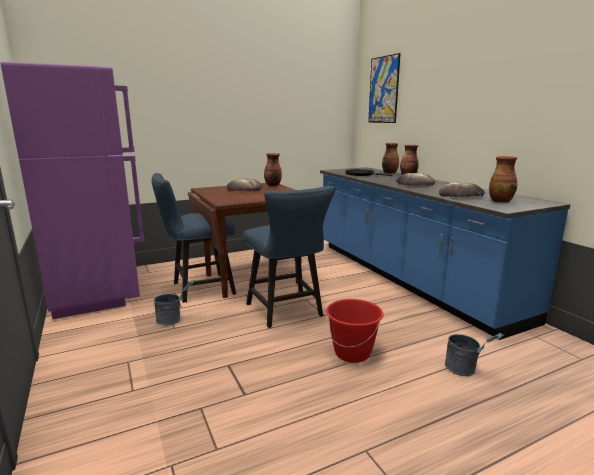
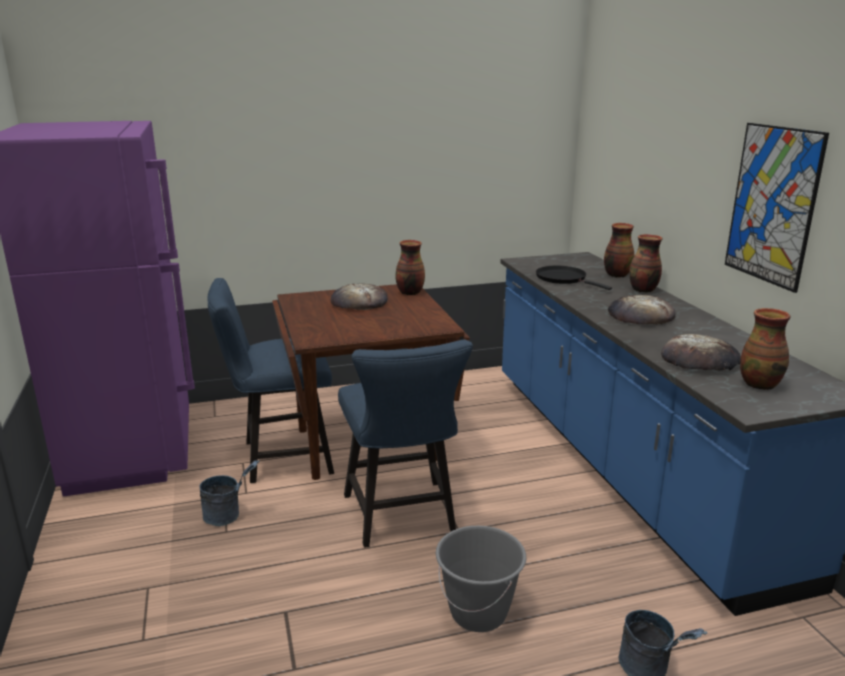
camera: 10 degrees right, 5 degrees up
(352, 353) = (479, 613): red bucket -> grey bucket
(383, 90) = (619, 124): picture -> picture (772, 205)

